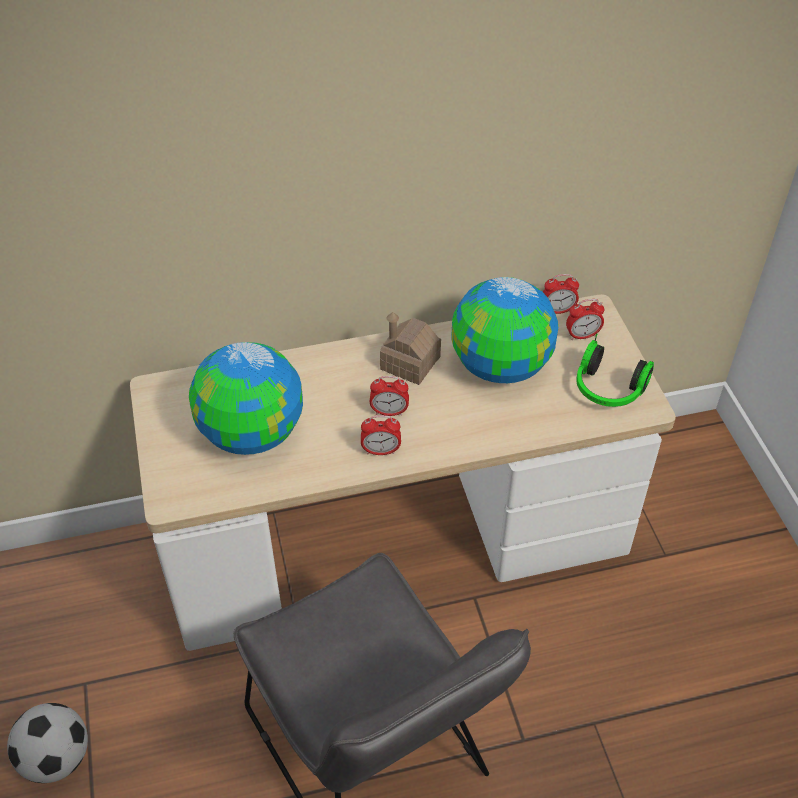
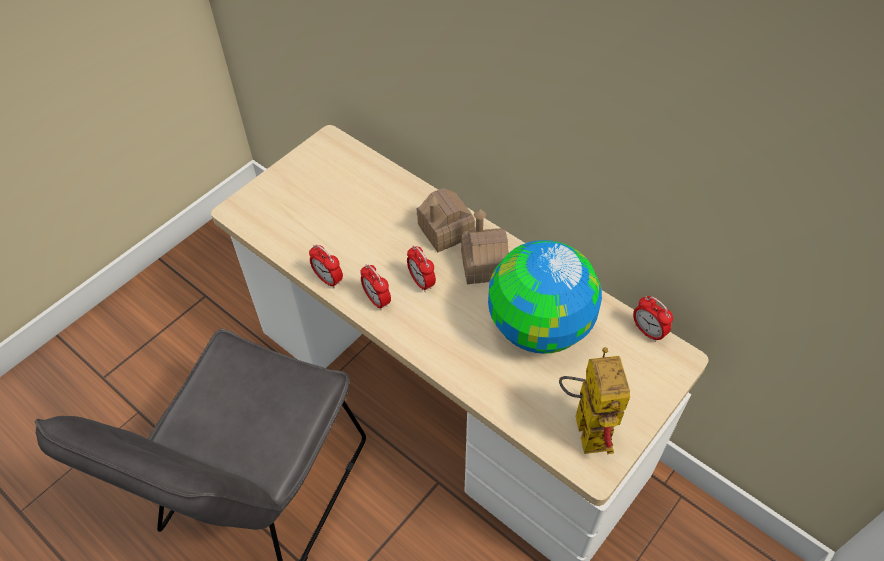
camera: 55 degrees right, 5 degrees up
(57, 758) = (147, 318): football -> none
(252, 434) = (331, 216): globe -> none
(348, 367) = (445, 230): none -> toy house
(582, 335) = (635, 367): alarm clock -> alarm clock (328, 279)
(607, 390) = (585, 423): headphones -> toy robot

